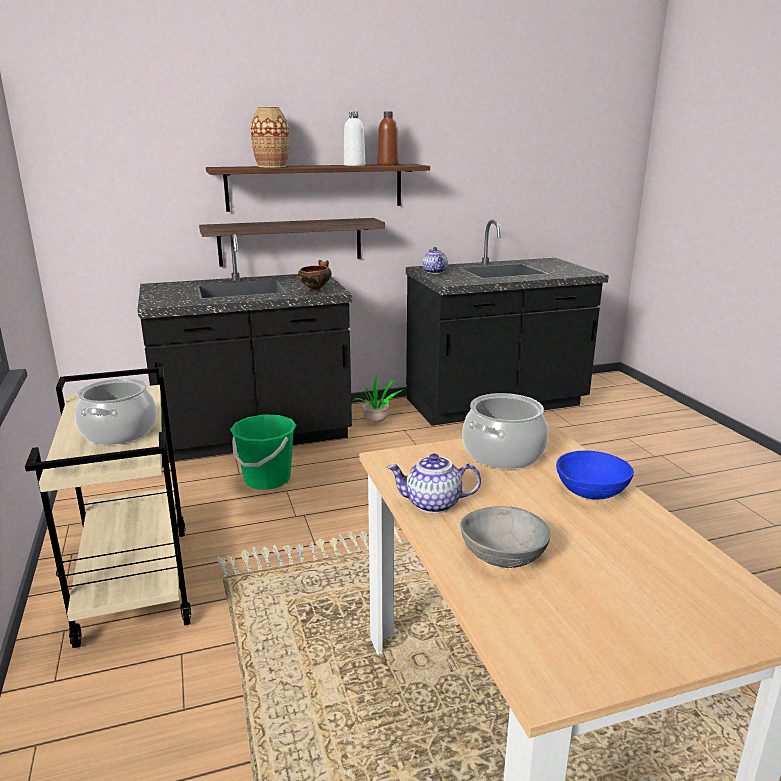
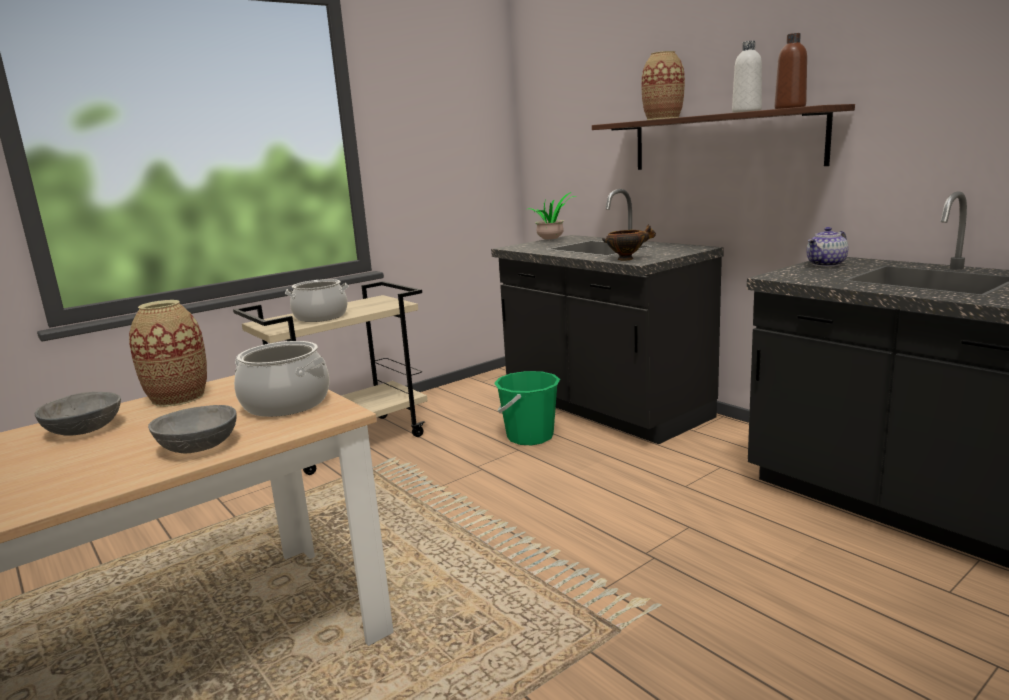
camera: 70 degrees right, 5 degrees down
(291, 241) = (694, 206): shelf -> none
(377, 421) = (720, 447): potted plant -> potted plant (552, 241)
(432, 504) = (178, 398): teapot -> vase
(592, 491) = (198, 447): blue bowl -> grey bowl

